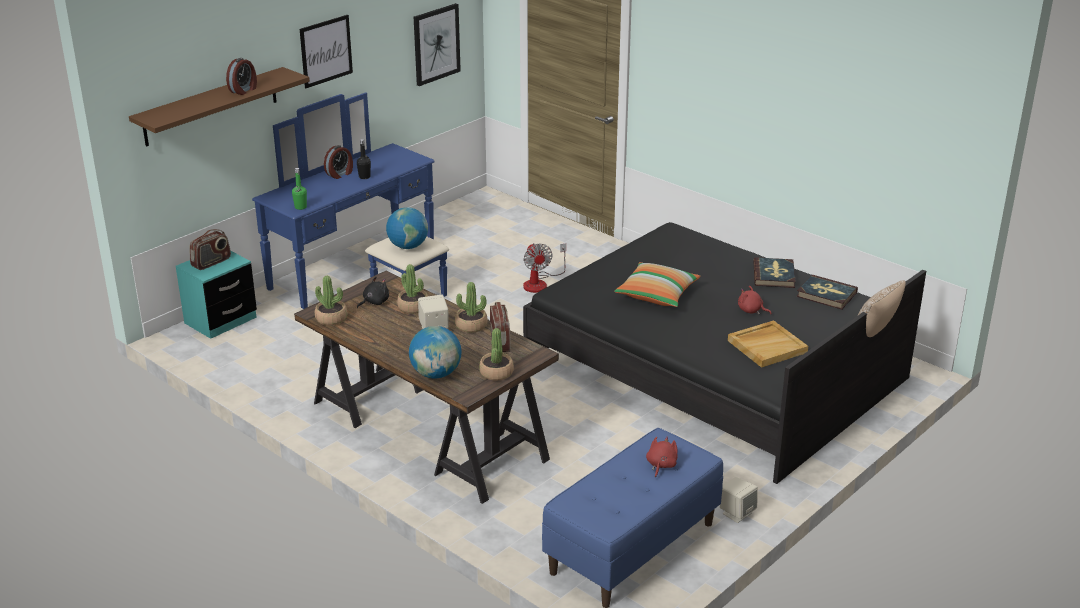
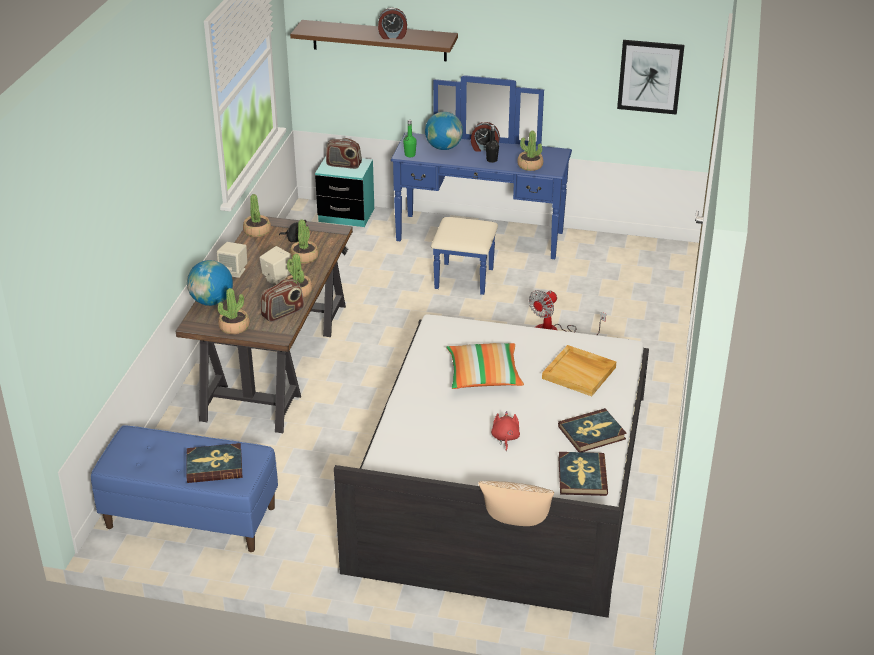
camera: 60 degrees right, 5 degrees up
(326, 51) = (509, 36): picture -> none
(397, 165) = (530, 166): none -> potted plant
(408, 246) = (458, 232): globe -> globe (443, 147)
(661, 465) = (214, 465): red plush toy -> book
(715, 368) = (504, 479): black bed -> white bed
(737, 513) = (278, 562): beige speaker -> beige speaker (234, 271)
(767, 346) = (445, 466): beige tray -> beige tray (579, 373)

